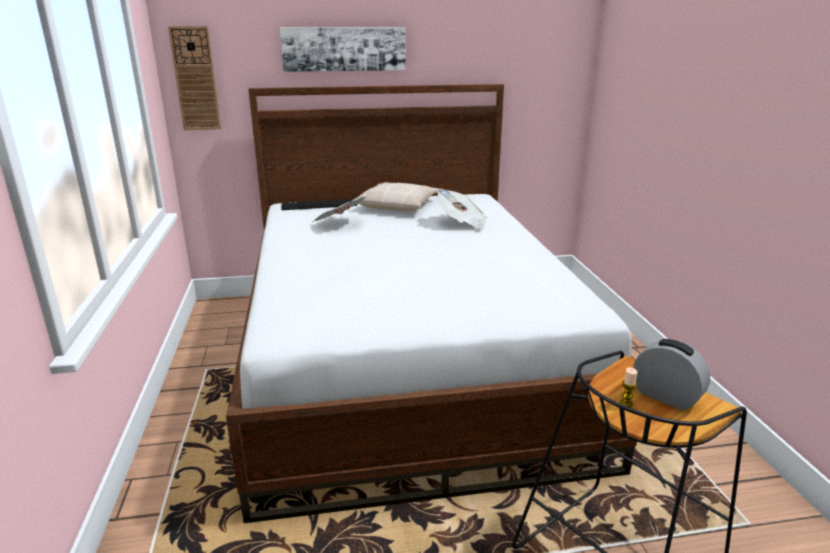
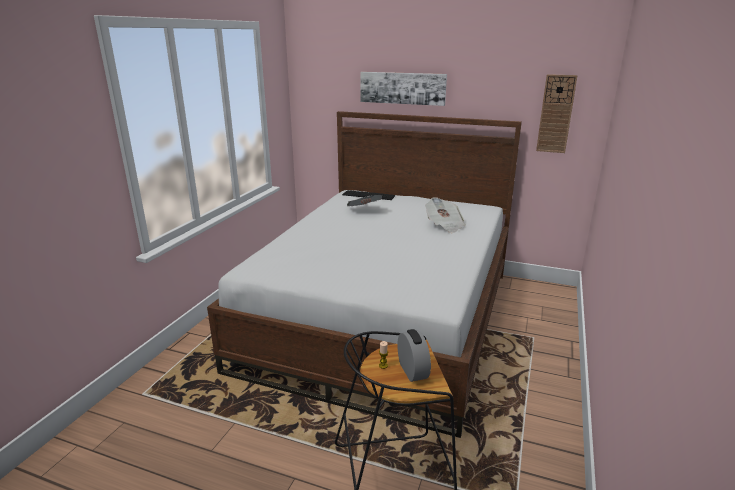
camera: 30 degrees right, 0 degrees up
(195, 79) = (309, 103): wall clock -> wall clock (556, 114)
(397, 205) = (418, 204): beige pillow -> none

